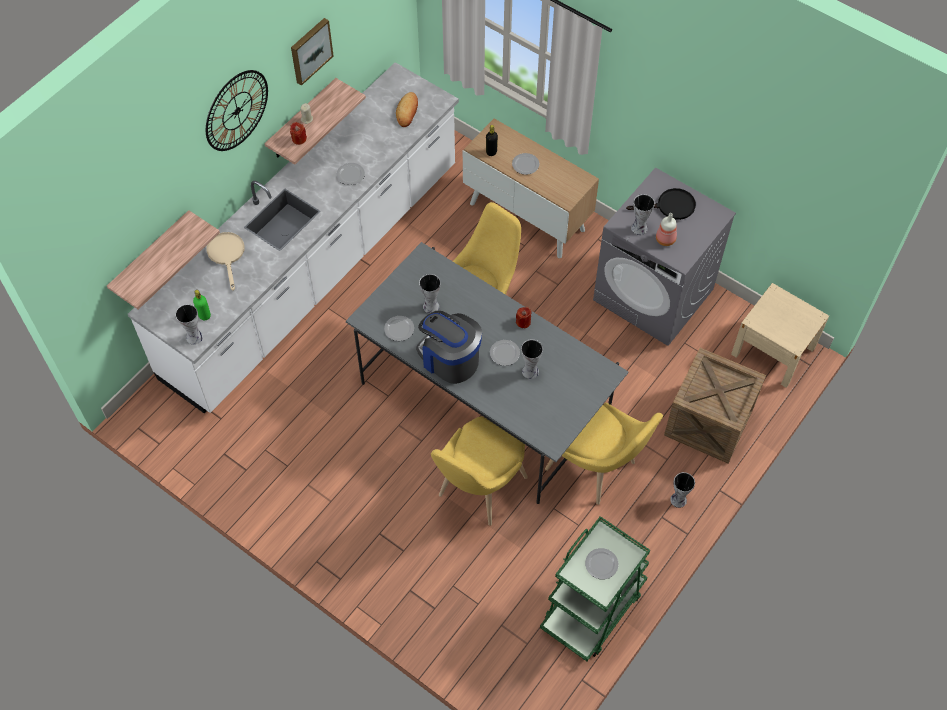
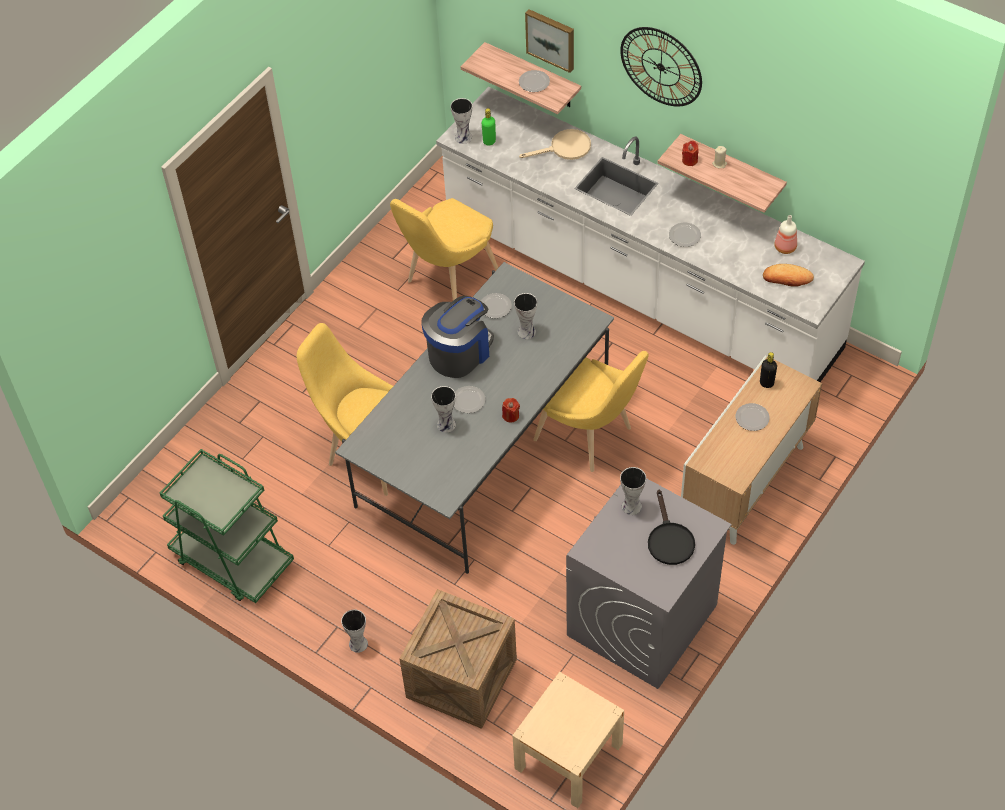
camera: 90 degrees right, 5 degrees down
(310, 50) = (764, 117): picture -> picture (551, 39)
(596, 469) = (397, 561): yellow chair -> yellow chair (448, 279)
(602, 564) = (212, 492): plate -> plate (534, 82)
(666, 239) = (617, 534): bottle -> bottle (785, 248)

